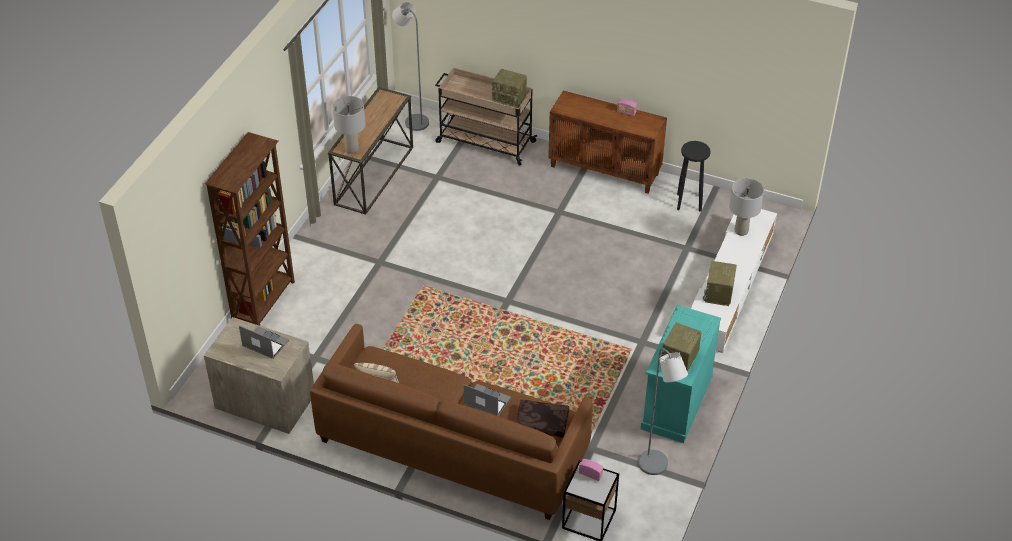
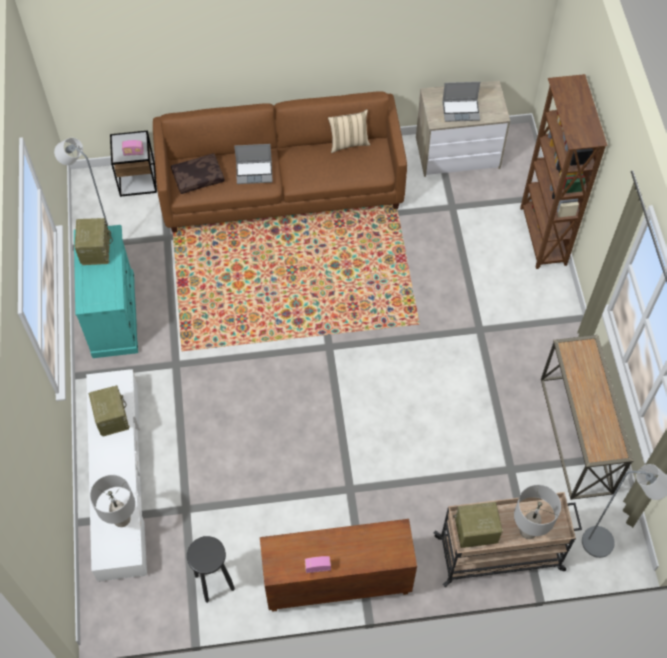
camera: 150 degrees right, 15 degrees up
(352, 149) = (578, 352): grey table lamp -> grey table lamp (528, 531)

